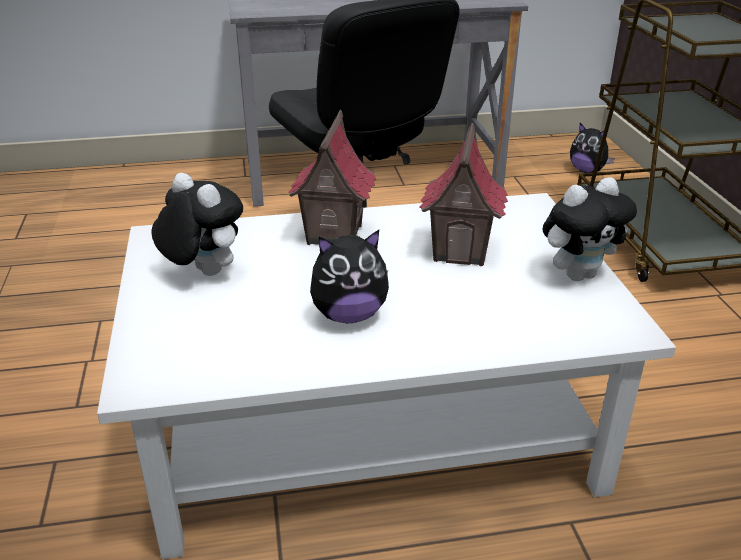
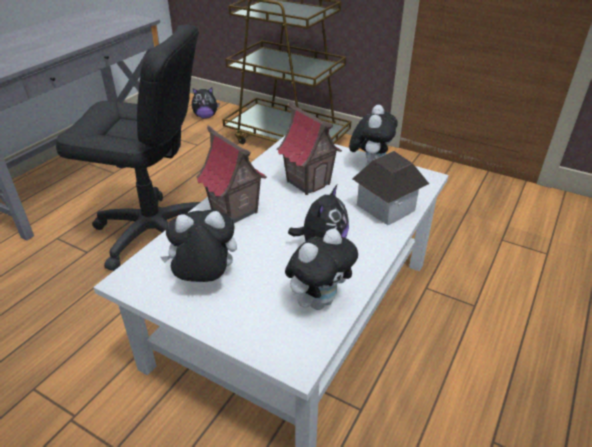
camera: 50 degrees left, 5 degrees up
(250, 355) = (319, 300): none -> plush toy
(501, 326) = (386, 207): none -> toy house

